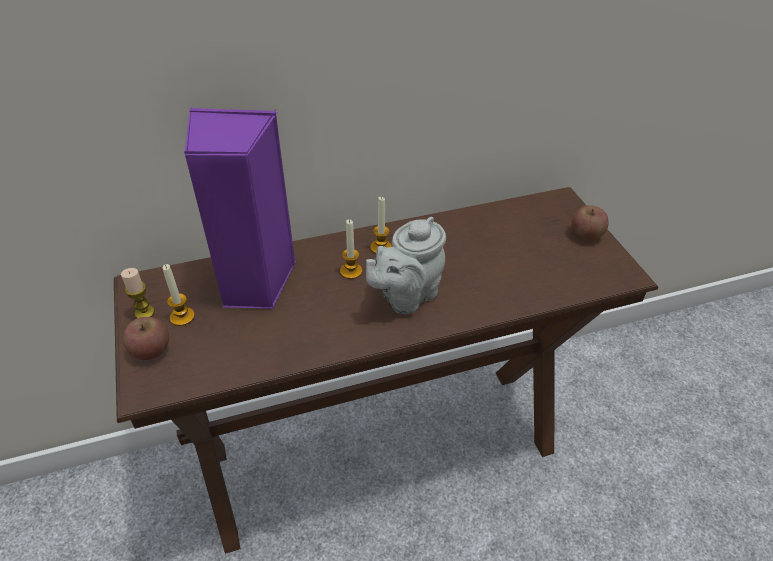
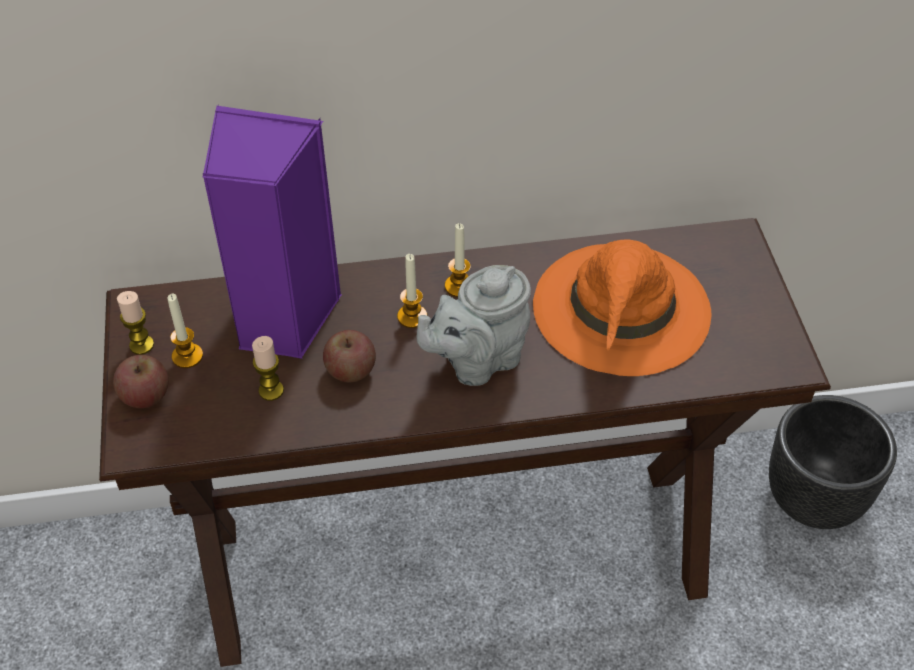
camera: 10 degrees right, 5 degrees up
(252, 335) = (271, 390): none -> candle
(500, 252) = (622, 310): none -> orange hat
(586, 234) = (752, 297): apple -> apple (350, 370)
(602, 380) = (812, 499): none -> black planter

